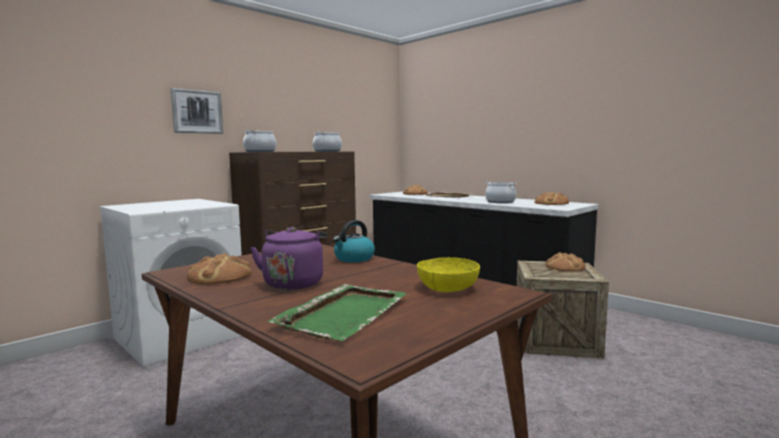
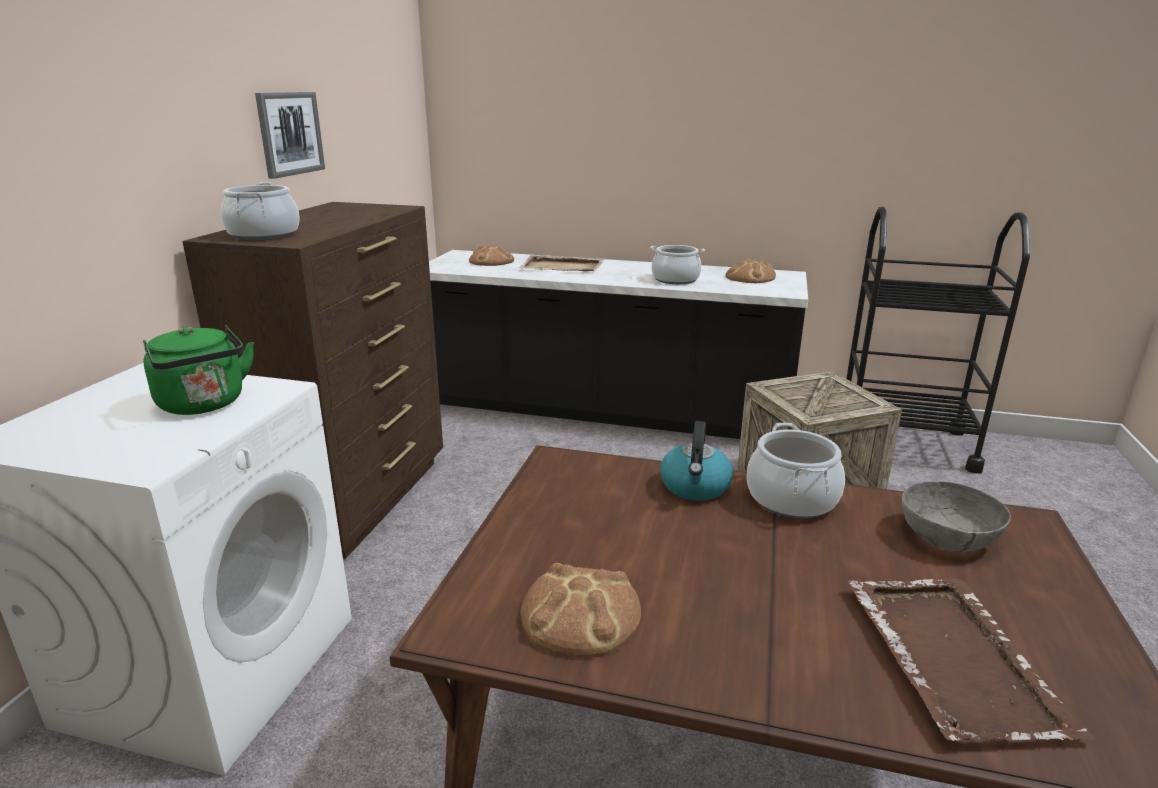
camera: 30 degrees left, 15 degrees up
(190, 205) = (204, 405): none -> green kettle
(197, 112) = (99, 152): picture -> picture (289, 133)
(294, 283) = (737, 593): purple kettle -> none
(327, 151) = (371, 209): cooking pot -> cooking pot (791, 498)
(344, 313) = (951, 656): green tray -> brown tray
(447, 288) = (947, 537): yellow bowl -> grey bowl
(564, 267) = (819, 387): bread -> none
(667, 333) = (903, 443): none -> black cart

